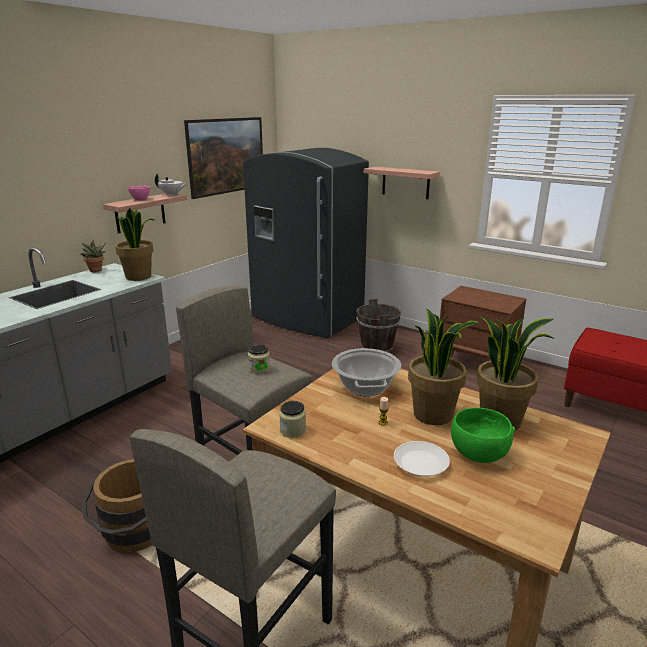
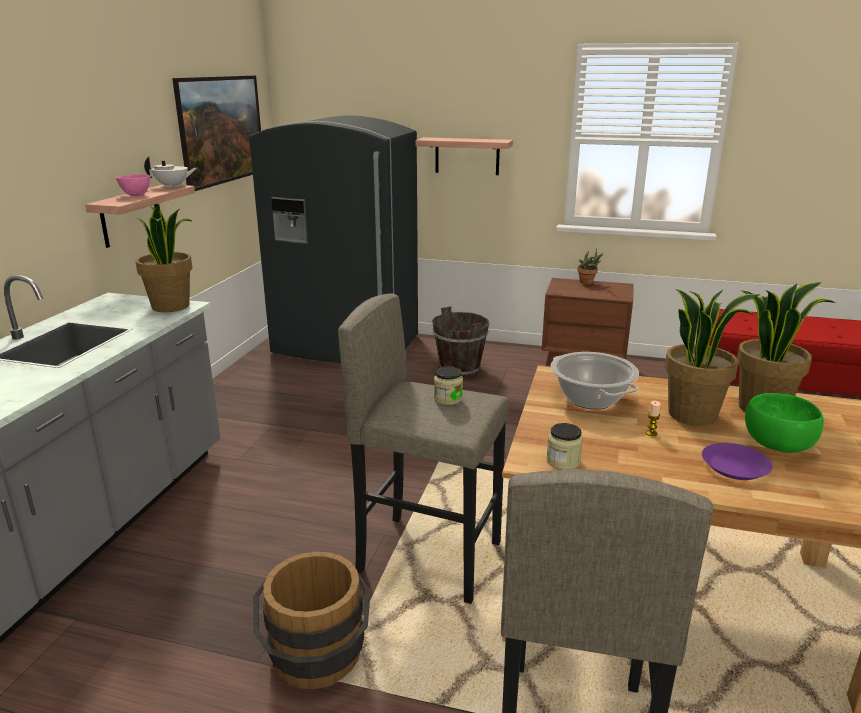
camera: 20 degrees left, 0 degrees up
(96, 271) = (92, 306): potted plant -> potted plant (588, 283)
(420, 463) = (734, 467): white plate -> purple plate

